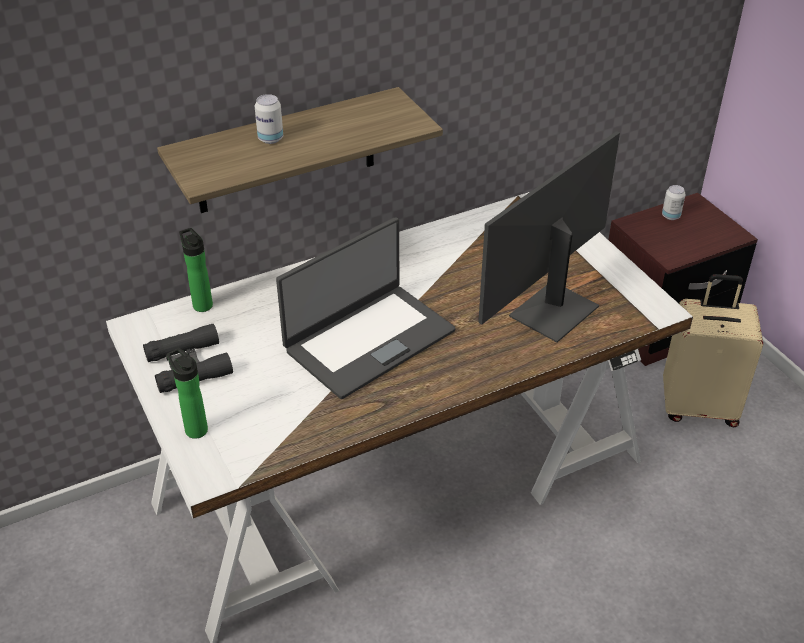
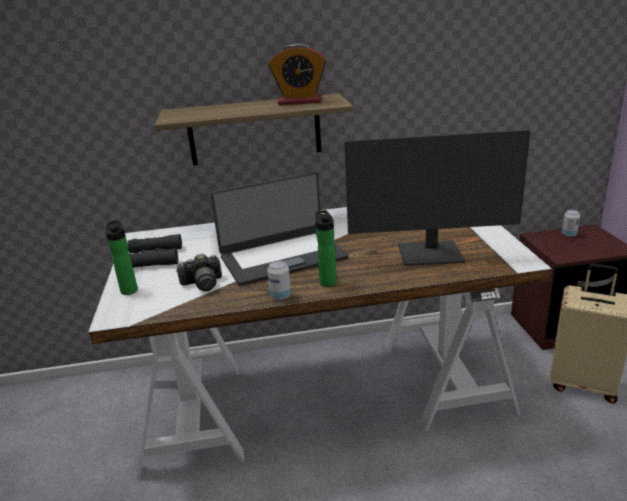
camera: 20 degrees right, 15 degrees down
(201, 304) = (187, 230): bottle -> bottle (327, 281)
(270, 139) = (233, 107): can -> can (280, 296)
(290, 403) = (202, 284): none -> camera
(360, 118) = (300, 101): none -> alarm clock
(551, 310) = (430, 254): monitor -> monitor turned 150 degrees counterclockwise

